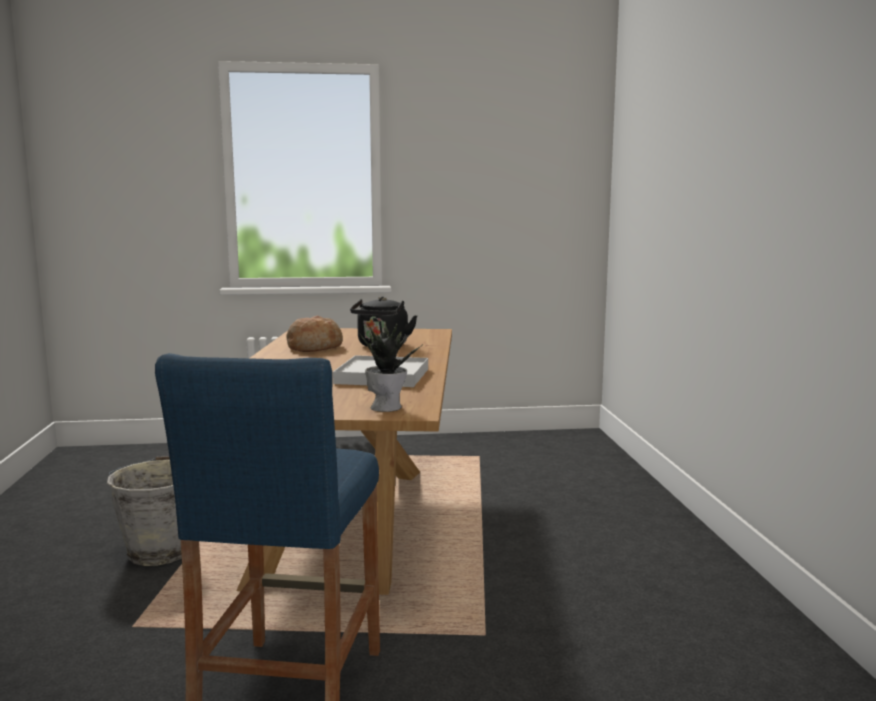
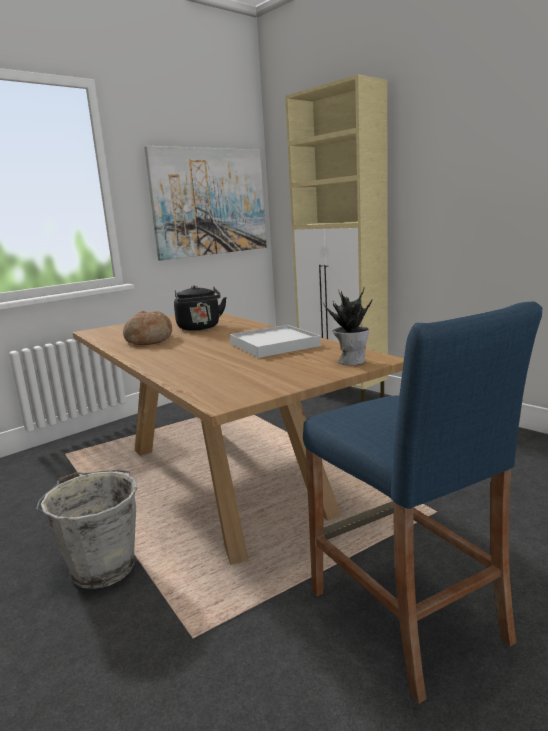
camera: 35 degrees left, 5 degrees up
(513, 199) = (210, 202): none -> picture
(619, 480) = (343, 394): none -> beige cabinet

